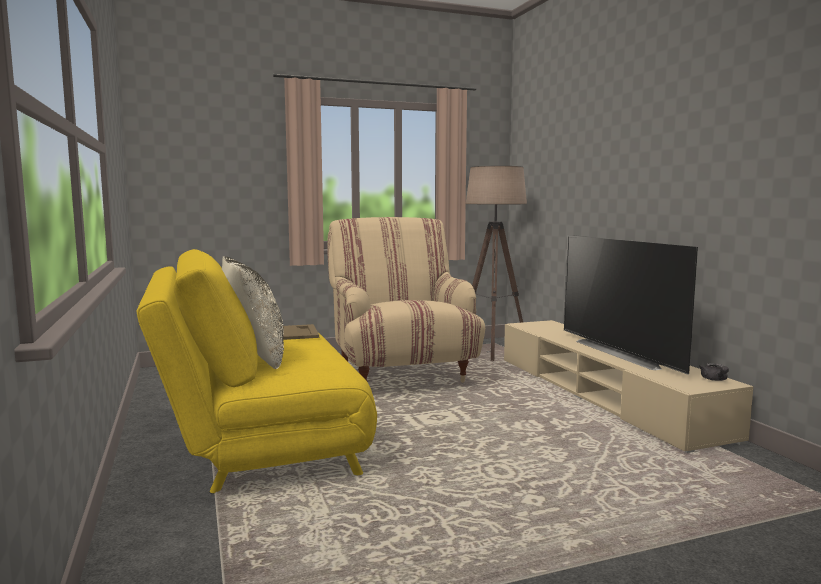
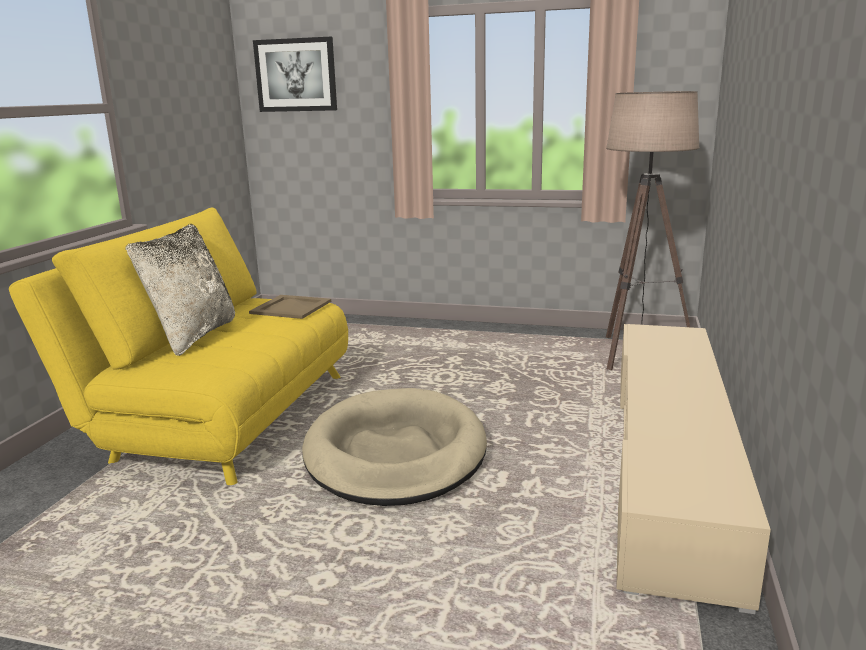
camera: 35 degrees right, 10 degrees up
(189, 142) = (296, 75): none -> picture
(401, 375) = (469, 368): beige armchair -> none
(444, 428) = (395, 453): none -> beige dog bed
(623, 353) = (687, 409): television -> none
(715, 380) = (727, 497): grey teapot -> none

